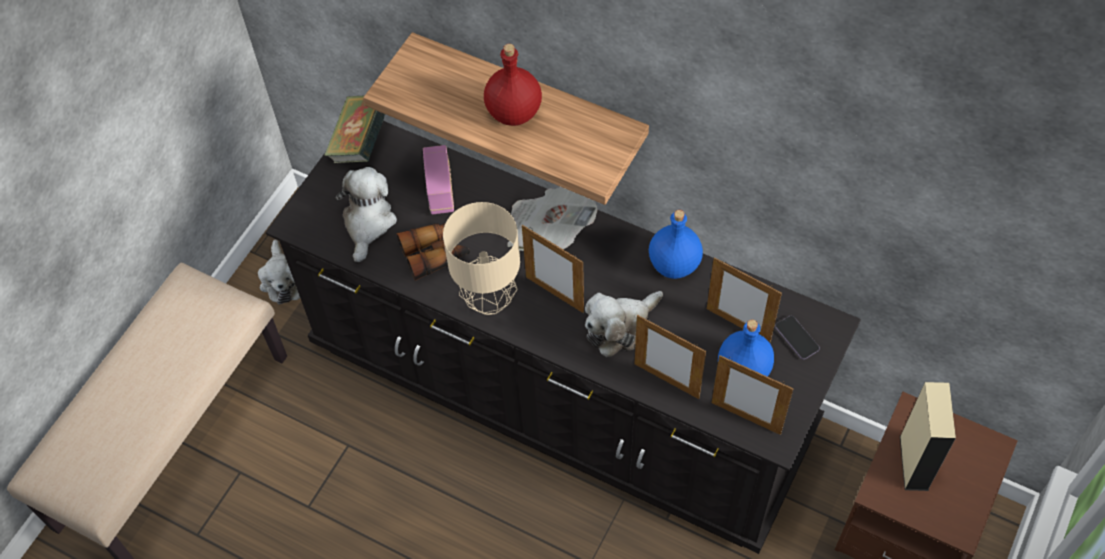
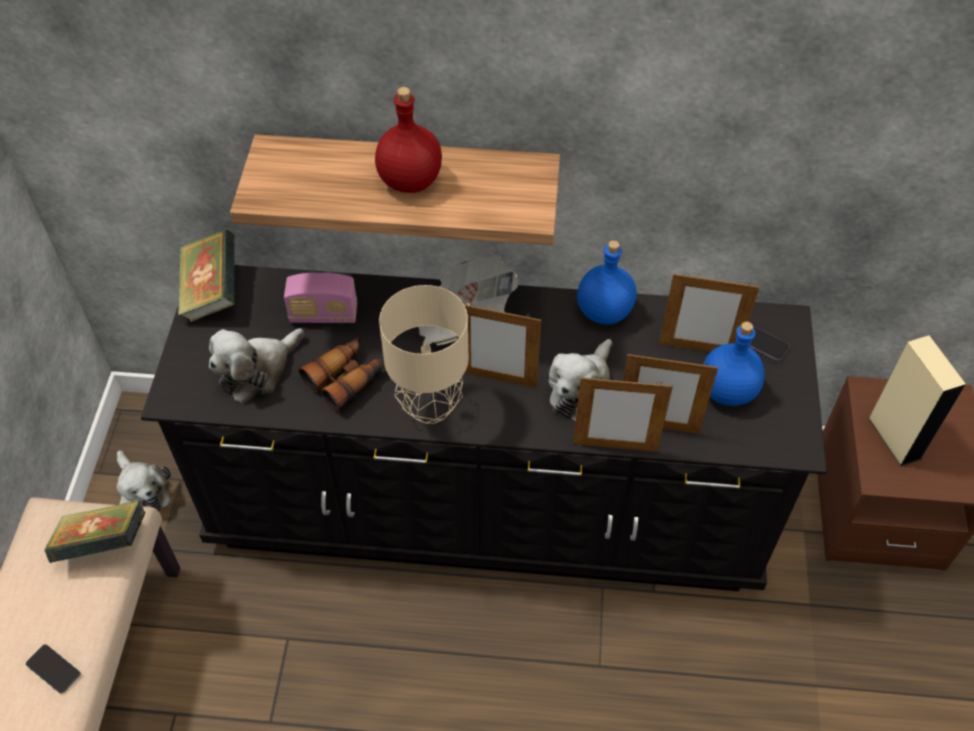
camera: 25 degrees left, 5 degrees down
(148, 404) = (53, 669): none -> phone
(218, 320) = (103, 544): none -> book
(368, 223) = (257, 371): plush toy -> plush toy turned 120 degrees counterclockwise
(440, 191) = (324, 315): radio -> radio turned 120 degrees clockwise
(746, 418) = (755, 436): picture frame -> picture frame (615, 447)

